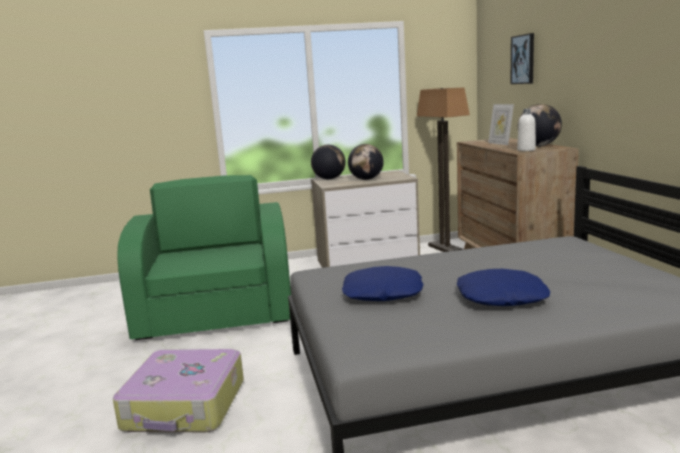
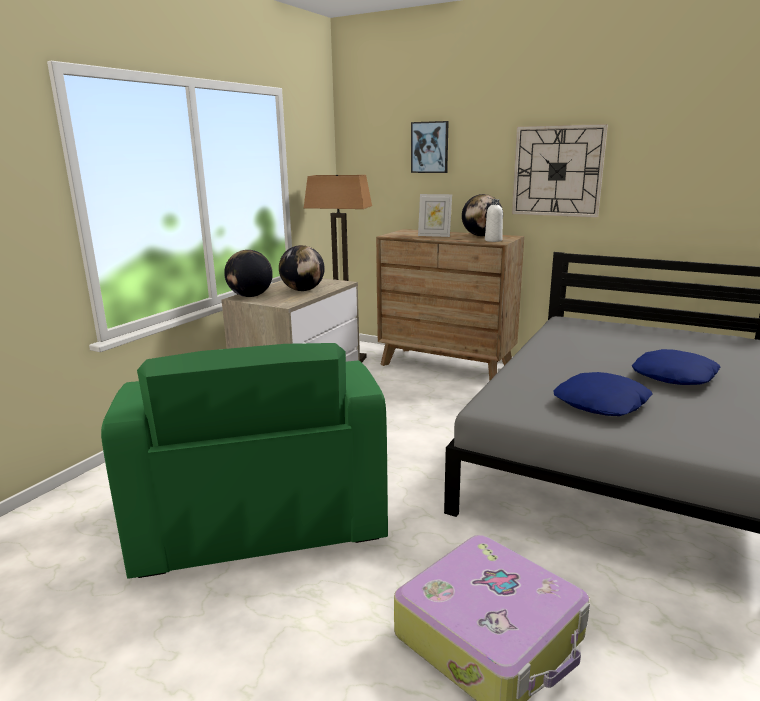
camera: 50 degrees left, 5 degrees up
(217, 314) = (259, 520): green armchair -> green armchair turned 135 degrees counterclockwise
(603, 78) = (557, 171): none -> wall clock

